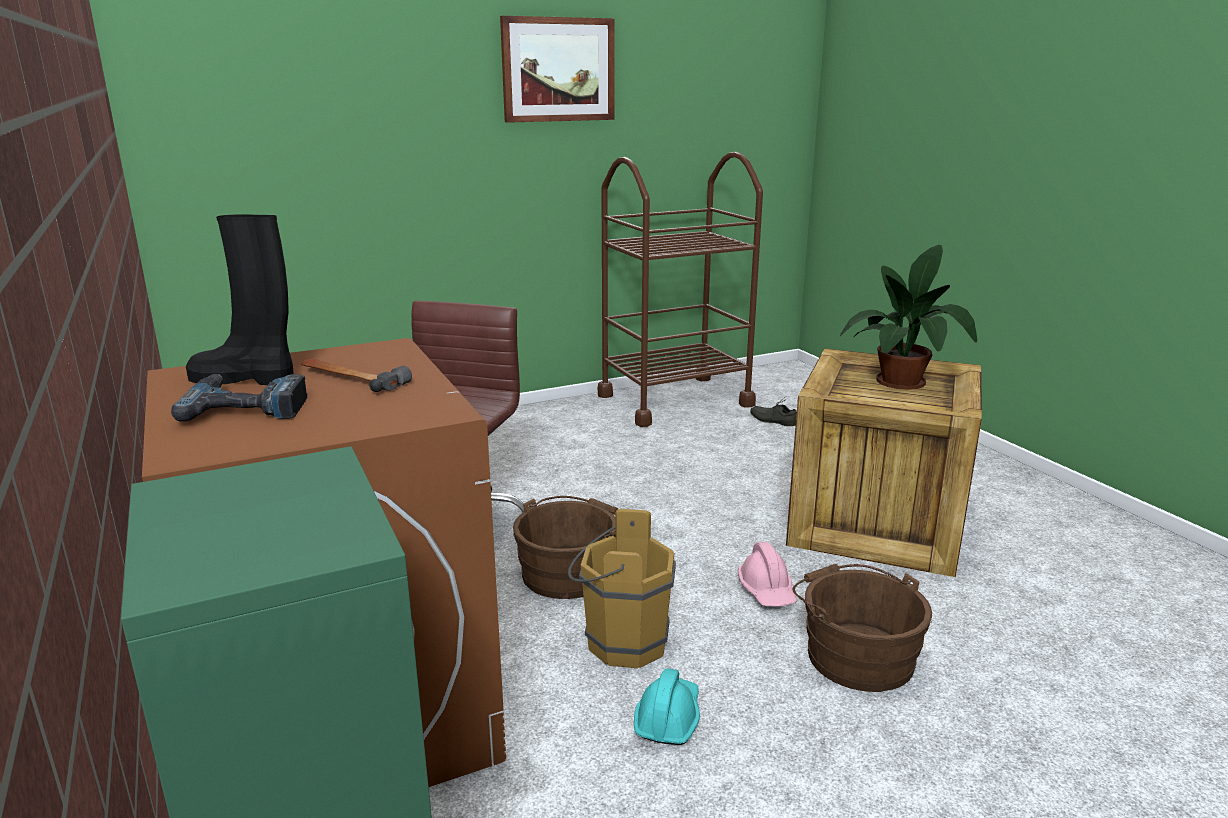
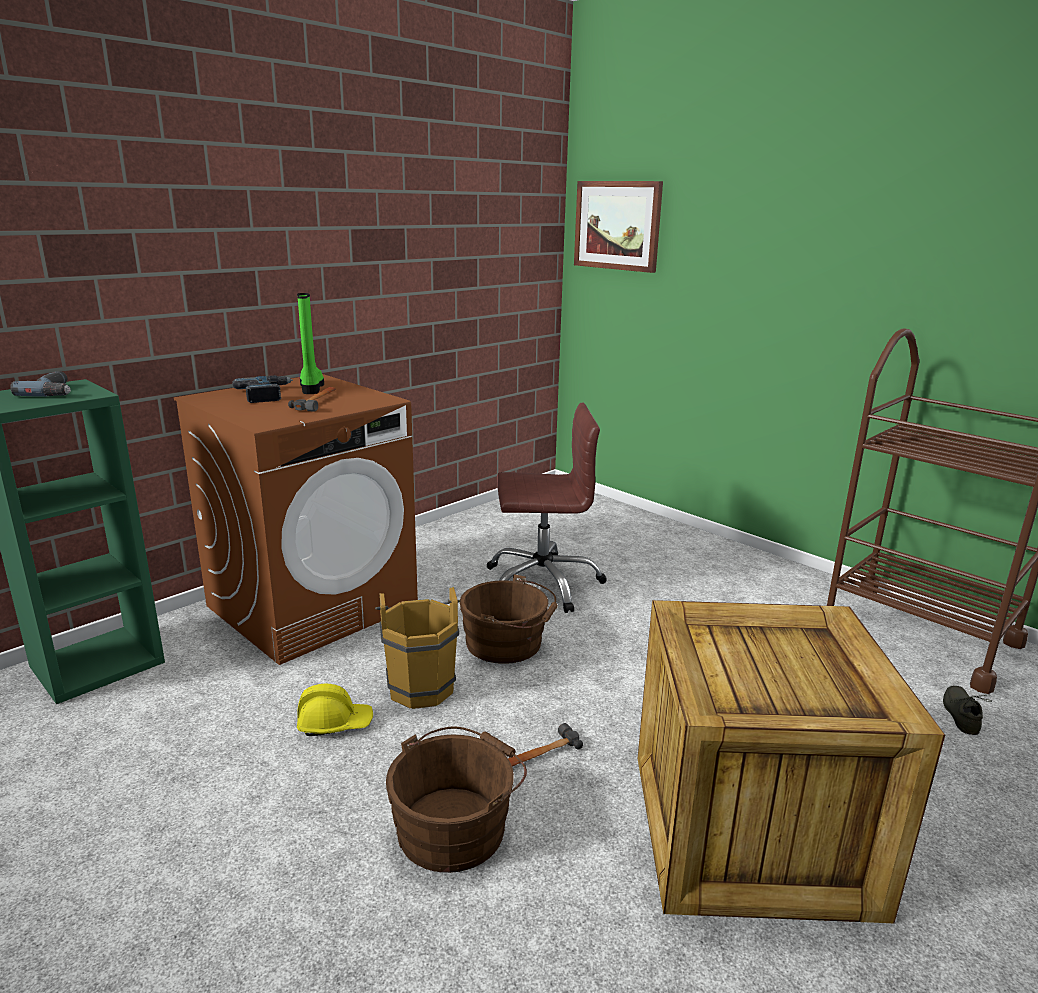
camera: 70 degrees right, 0 degrees up
(242, 501) = (56, 391): none -> power drill
(246, 379) = (311, 387): black boot -> green boot
(558, 70) = (897, 224): picture -> picture (617, 225)
(668, 718) = (335, 723): turquoise hard hat -> yellow hard hat
(767, 591) = (539, 754): pink hard hat -> hammer
(905, 381) = (809, 675): potted plant -> none

